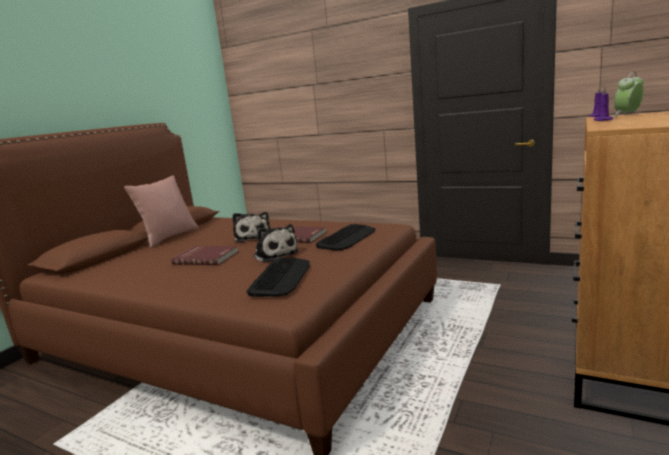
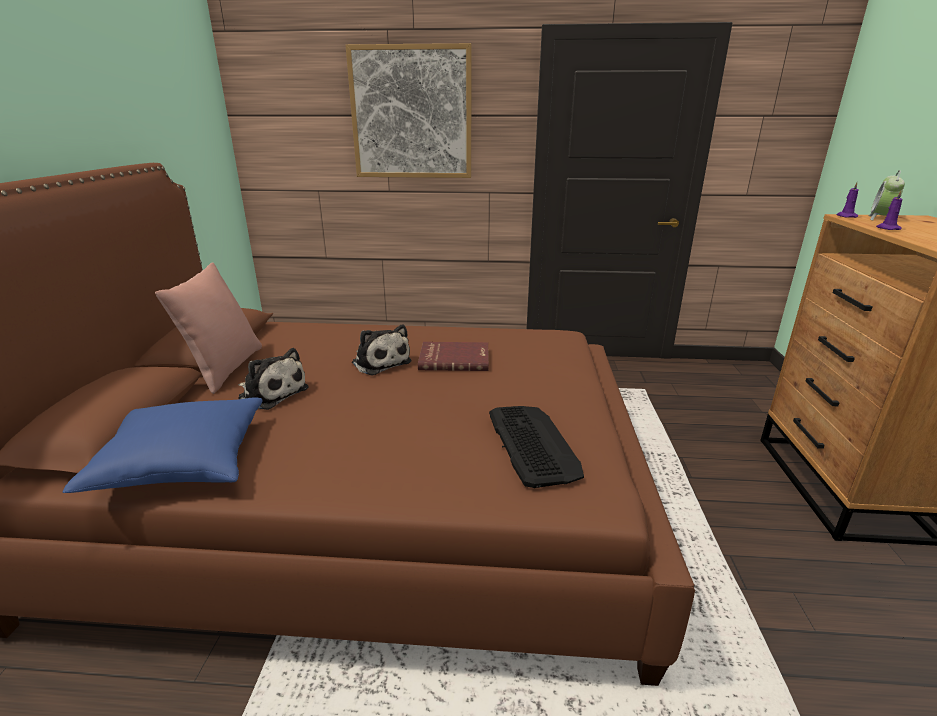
camera: 25 degrees left, 10 degrees up
(105, 273) = (183, 462): none -> blue pillow
(206, 257) = (352, 410): red book -> none
(275, 254) = (460, 396): plush toy -> plush toy (271, 393)
(328, 81) = (411, 113): none -> picture
(347, 238) = (532, 359): keyboard -> none

